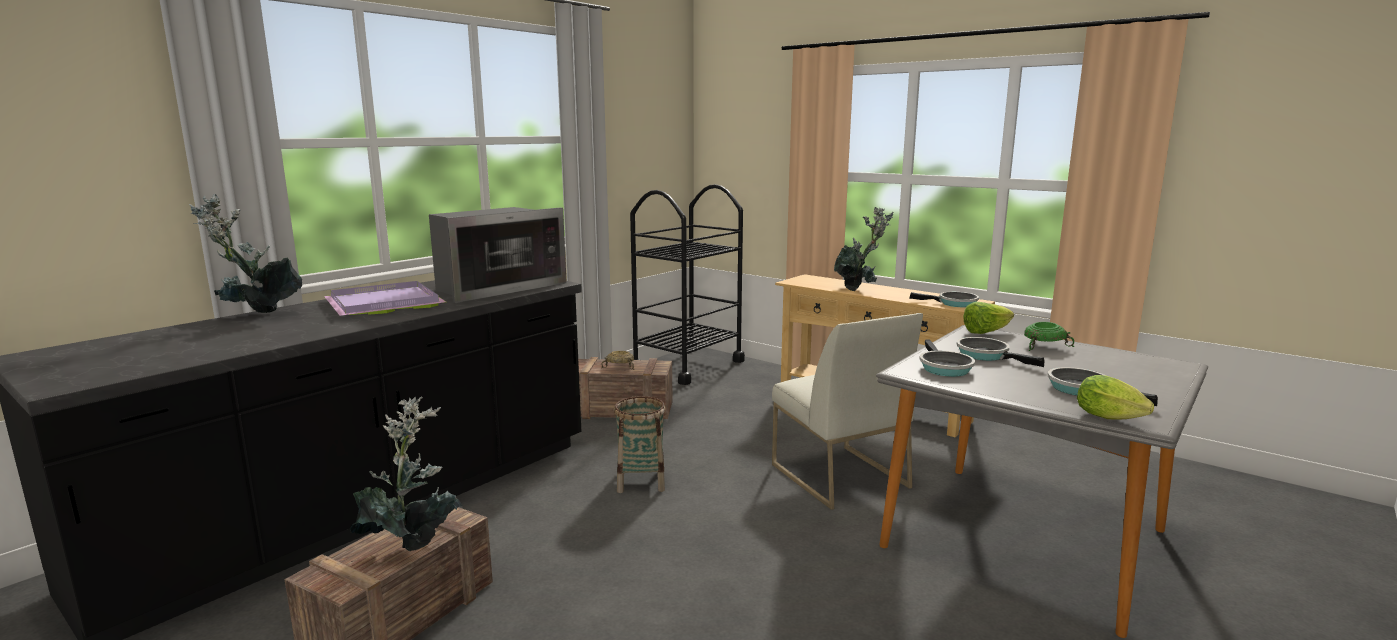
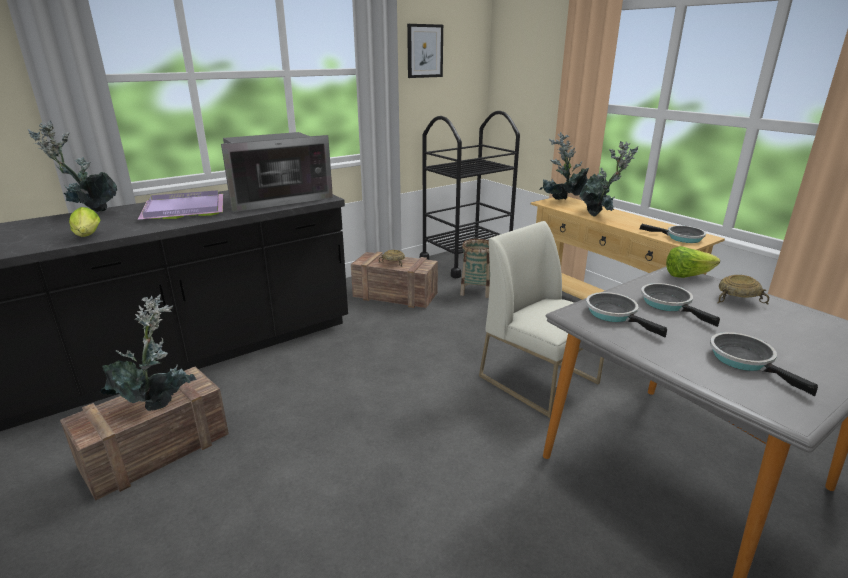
camera: 15 degrees right, 10 degrees up
(628, 117) = (424, 51): none -> picture
(641, 481) = (378, 362): basket -> basket (475, 291)
(809, 280) = (562, 201): none -> potted plant
(838, 475) = (540, 380): white chair -> white chair turned 150 degrees clockwise
(943, 368) = (614, 314): frying pan -> frying pan turned 135 degrees clockwise
(1044, 346) = (737, 299): green bowl -> beige bowl
(1112, 419) = (754, 404): lettuce -> lettuce (88, 237)

